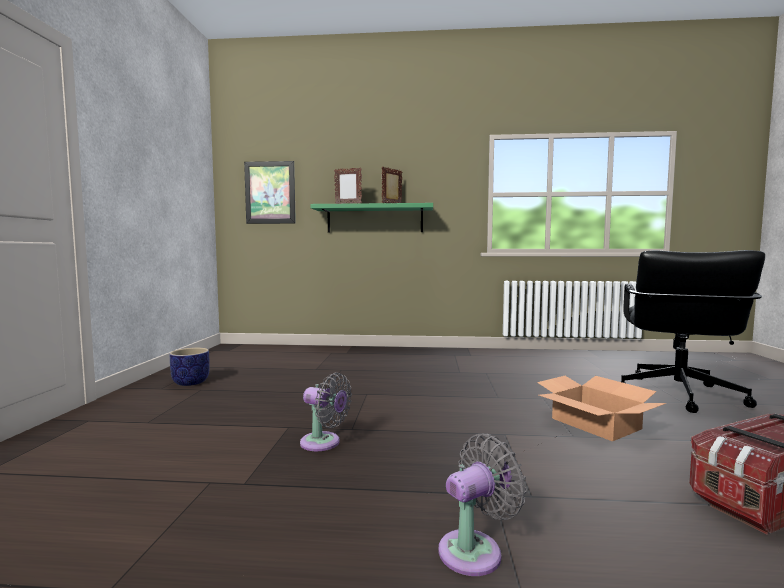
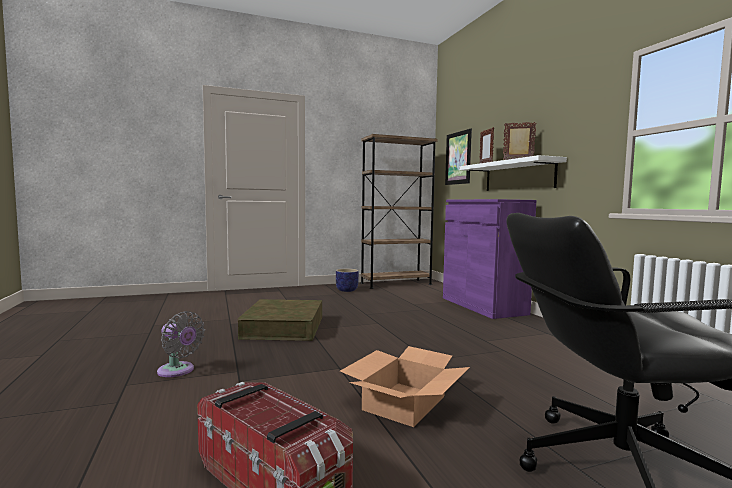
camera: 65 degrees right, 0 degrees up
(213, 358) = (396, 284): none -> brown bookcase
(324, 443) = (284, 327): grey fan -> brown storage box
(360, 352) = (483, 306): none -> purple cabinet
(375, 219) = (518, 176): green shelf -> white shelf

